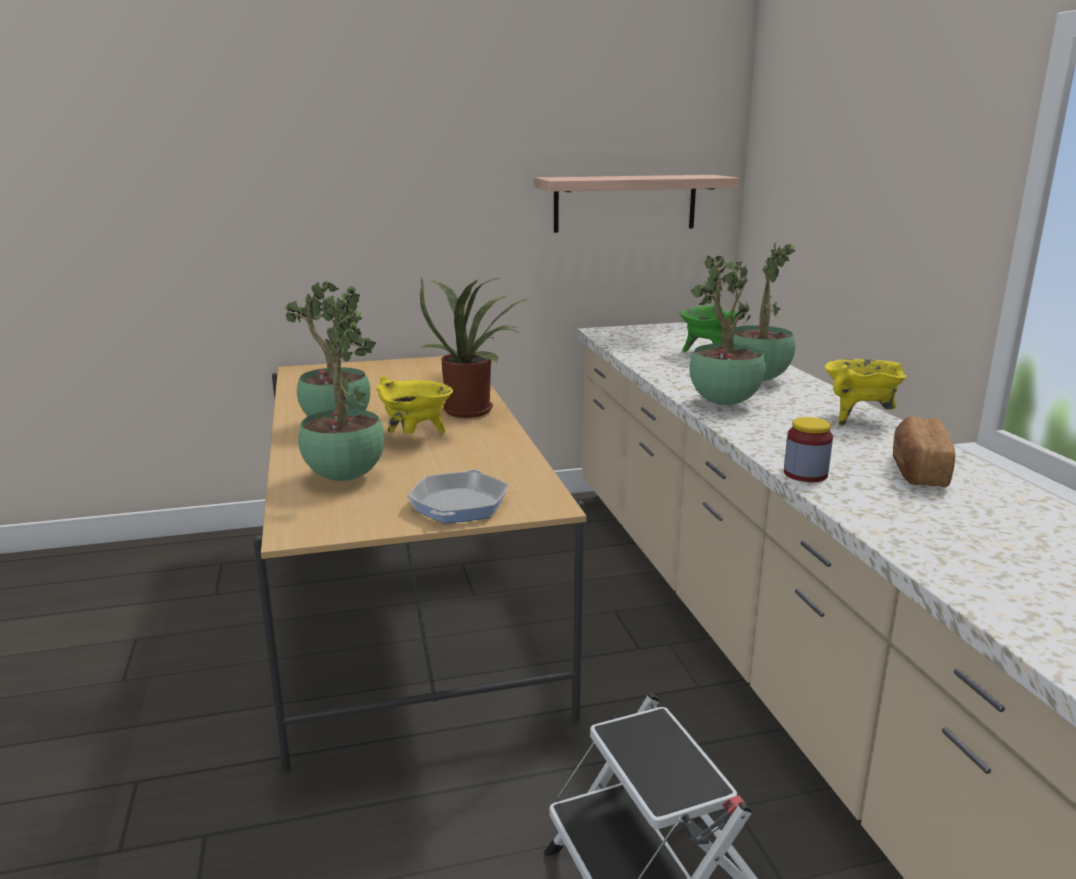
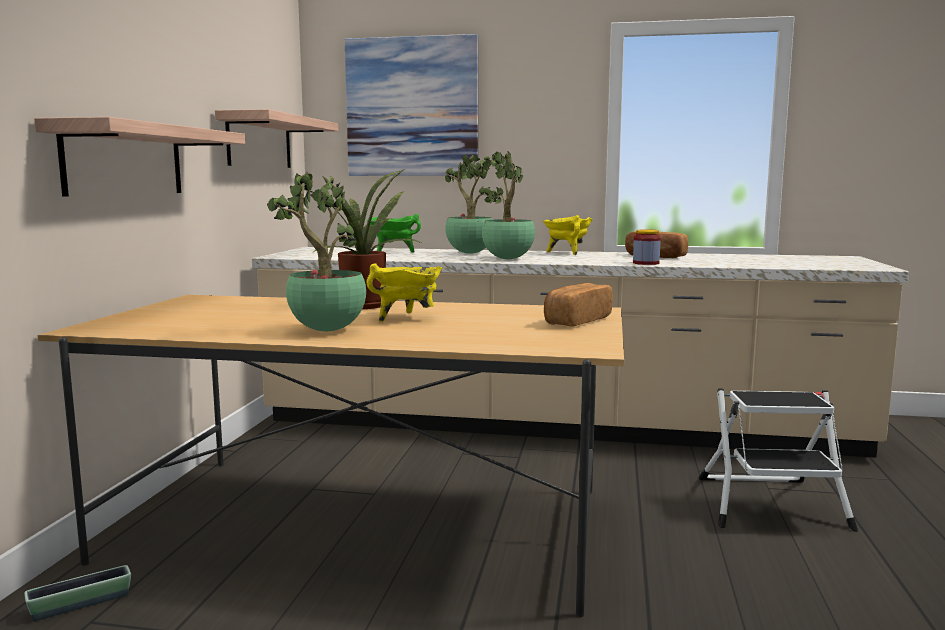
camera: 65 degrees left, 10 degrees down
(240, 552) = (81, 604): none -> planter
(344, 476) = (477, 336): potted plant -> none
(385, 237) = (125, 161): none -> shelf
(459, 505) = (576, 321): frying pan -> bread
(820, 158) = (412, 107): none -> picture

